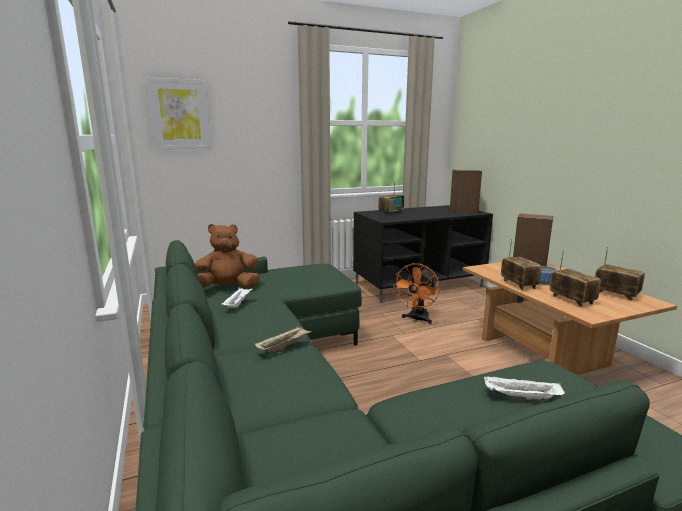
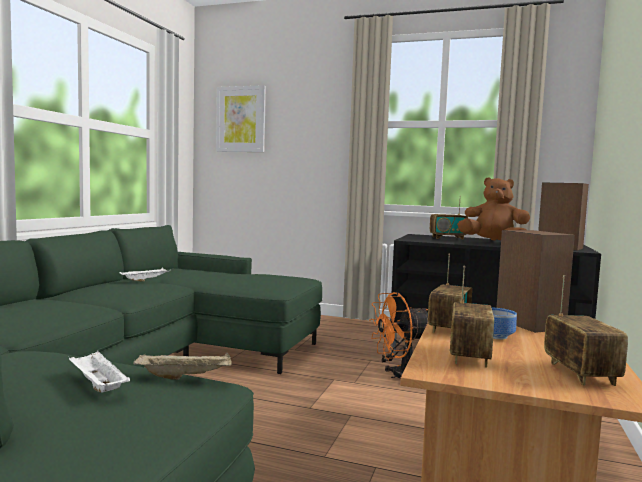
camera: 40 degrees right, 10 degrees down
(227, 288) = (178, 274): brown plush toy -> brown plush toy (493, 242)
(284, 347) = (81, 304): beige tray -> beige tray (186, 377)

